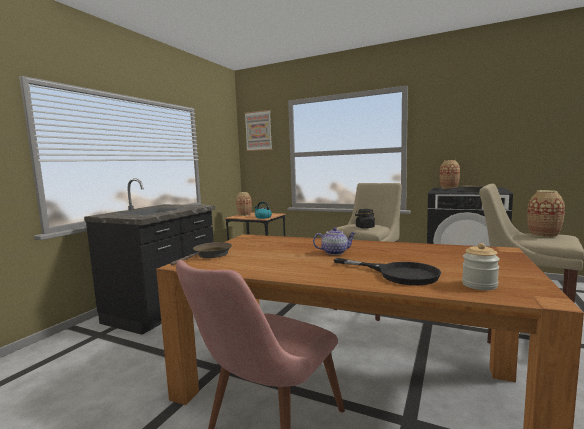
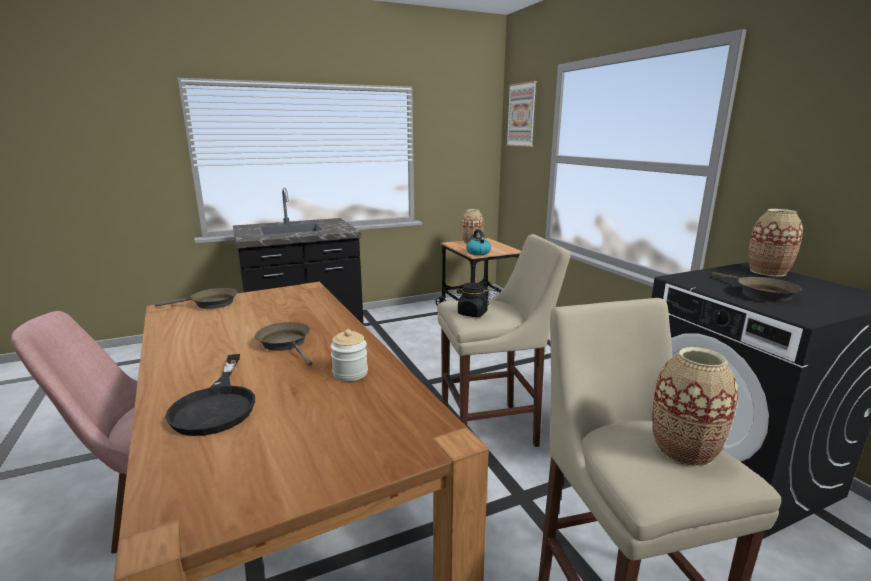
camera: 40 degrees right, 10 degrees up
(334, 252) = (286, 344): teapot -> brown frying pan
(479, 285) = (205, 468): jar -> jar (350, 373)

